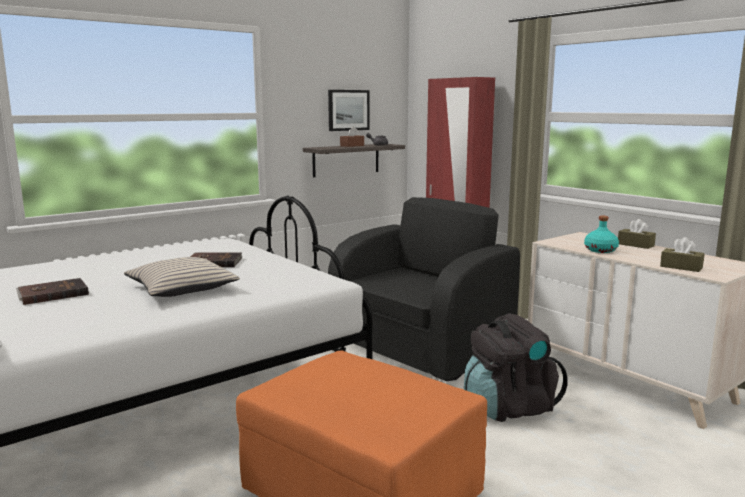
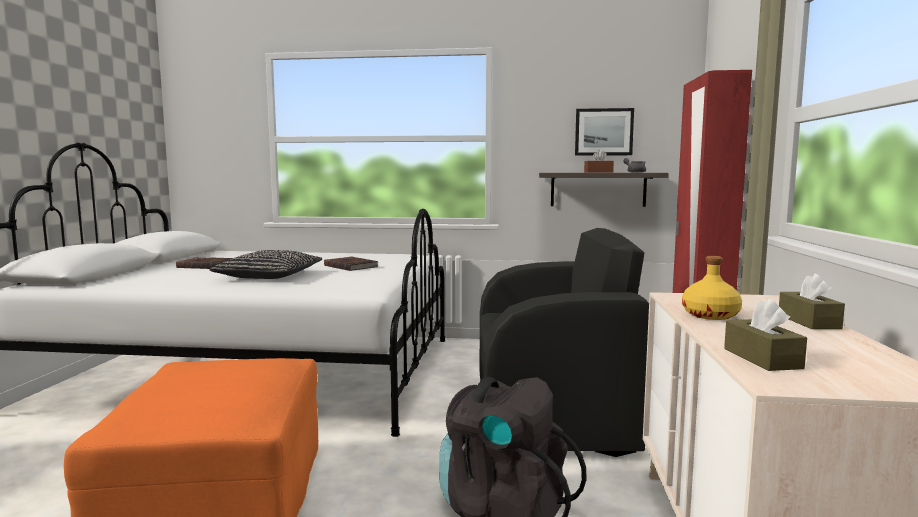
camera: 45 degrees right, 5 degrees down
(182, 288) = (269, 276): beige pillow -> black pillow
(601, 250) = (710, 315): turquoise bottle -> yellow bottle

